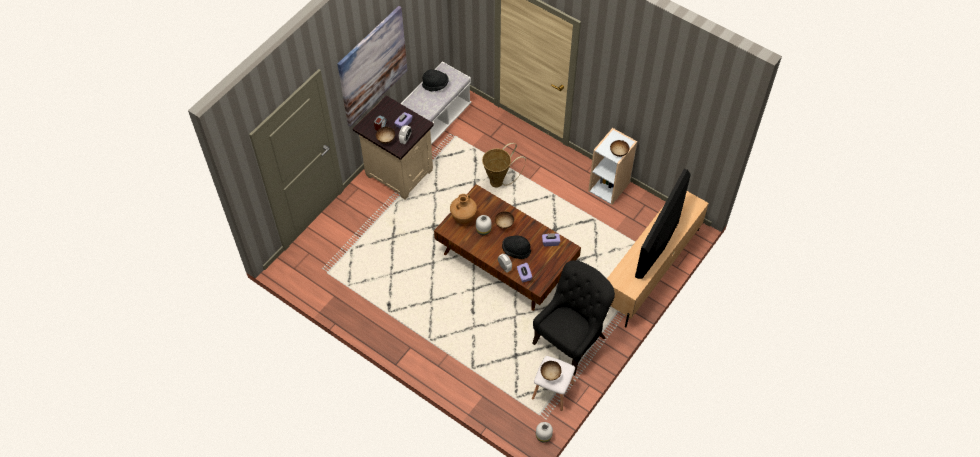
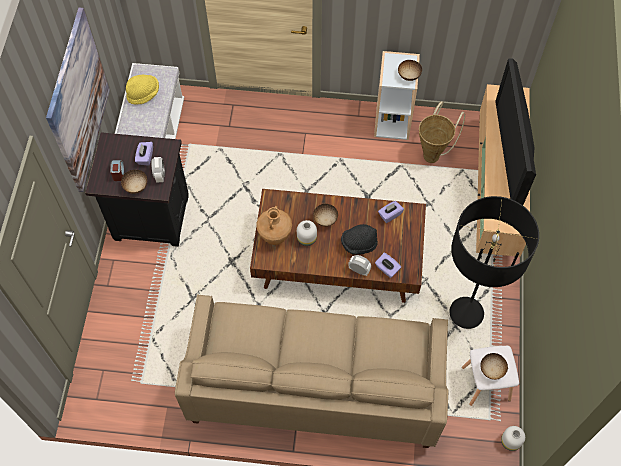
camera: 30 degrees left, 5 degrees up
(398, 172) = (149, 218): beige cabinet -> black cabinet
(435, 85) = (143, 94): black hat -> yellow hat
(436, 332) = (314, 385): none -> beige sofa
(499, 181) = (272, 172): basket -> basket (433, 153)
(570, 340) = (466, 314): black armchair -> black floor lamp

